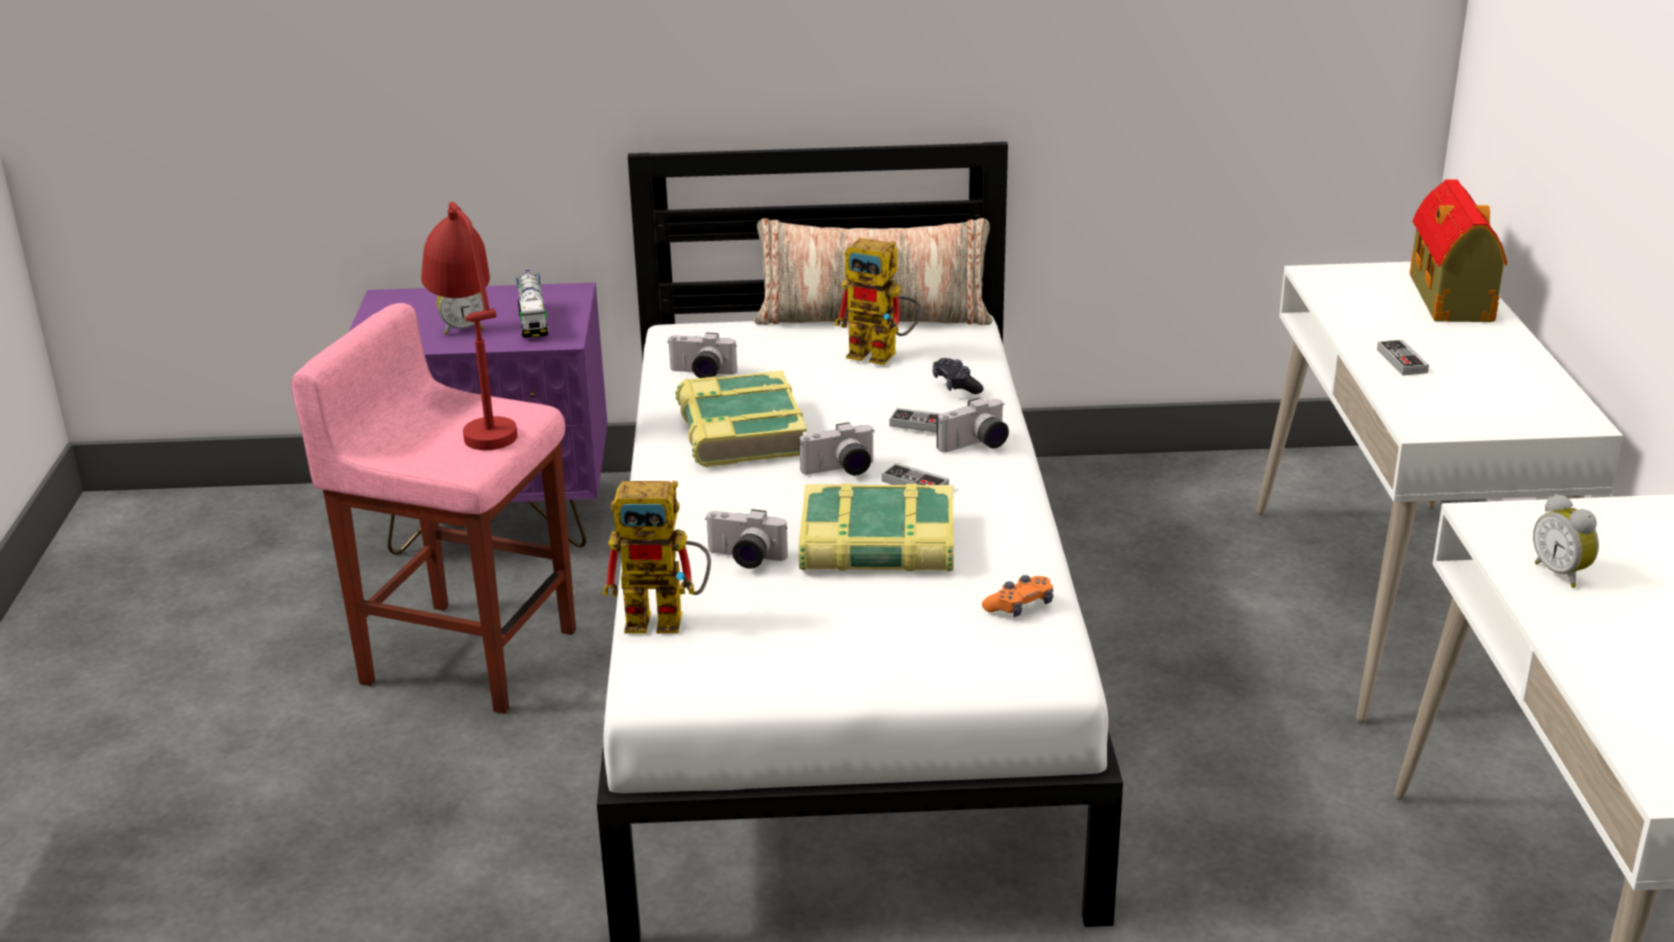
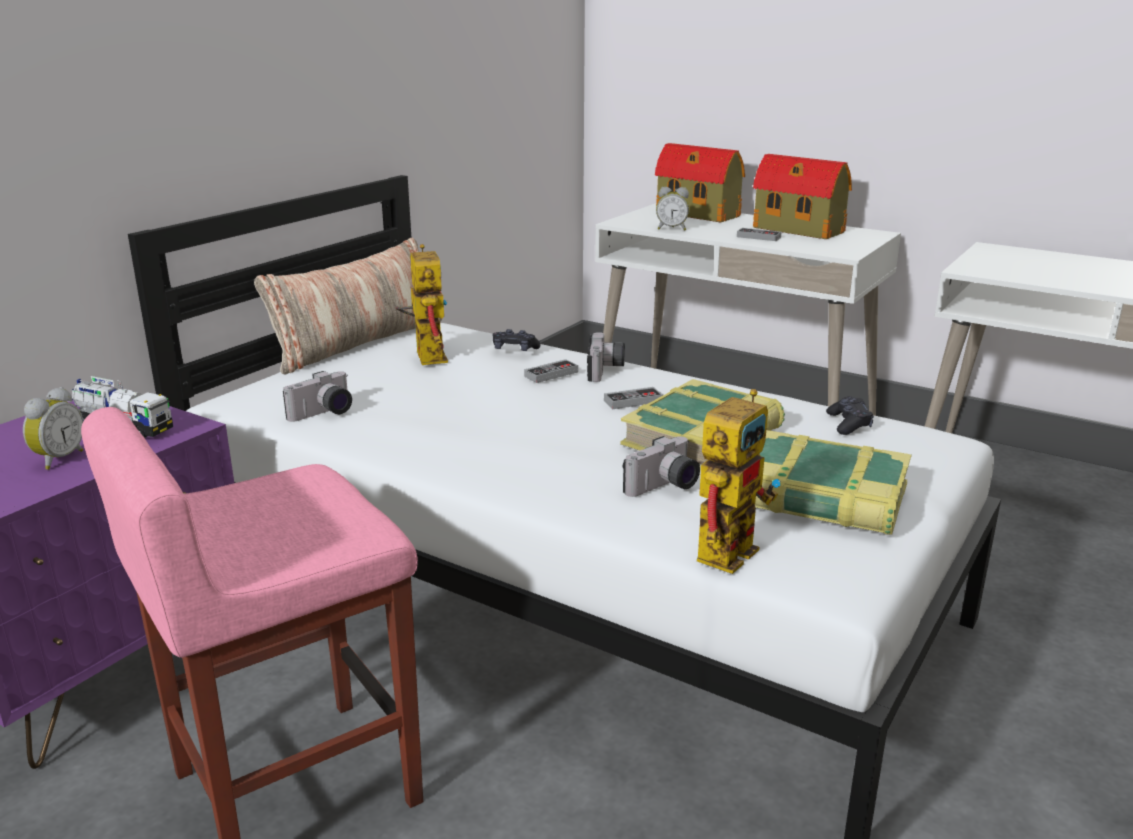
camera: 55 degrees left, 5 degrees down
(478, 413) = (263, 496): red table lamp -> none
(739, 432) = (451, 428): book -> book (820, 497)
(841, 471) = (575, 416): camera -> none
(883, 355) = (426, 355): toy robot -> toy robot turned 75 degrees counterclockwise
(1020, 606) = (849, 424): orange game controller -> black game controller
(1492, 374) = (800, 230): none -> toy house
(1562, 573) = (1048, 275): alarm clock -> alarm clock (672, 229)

